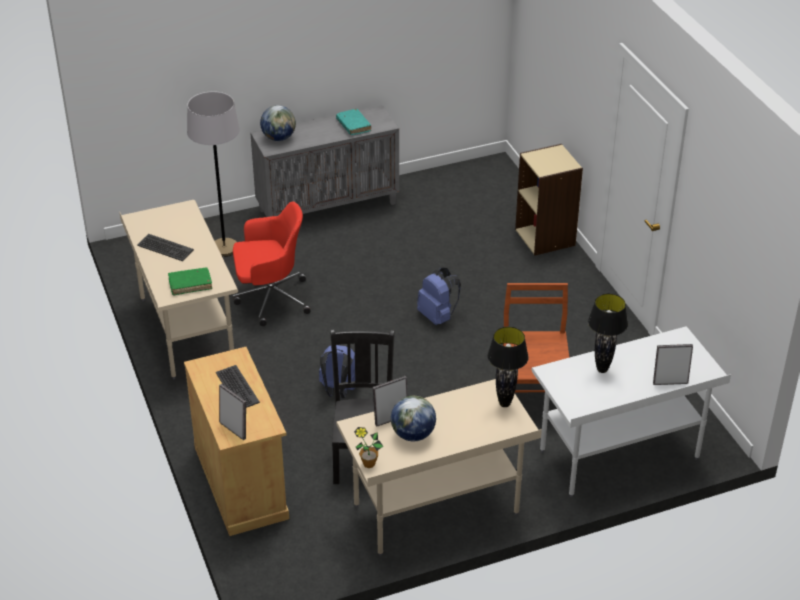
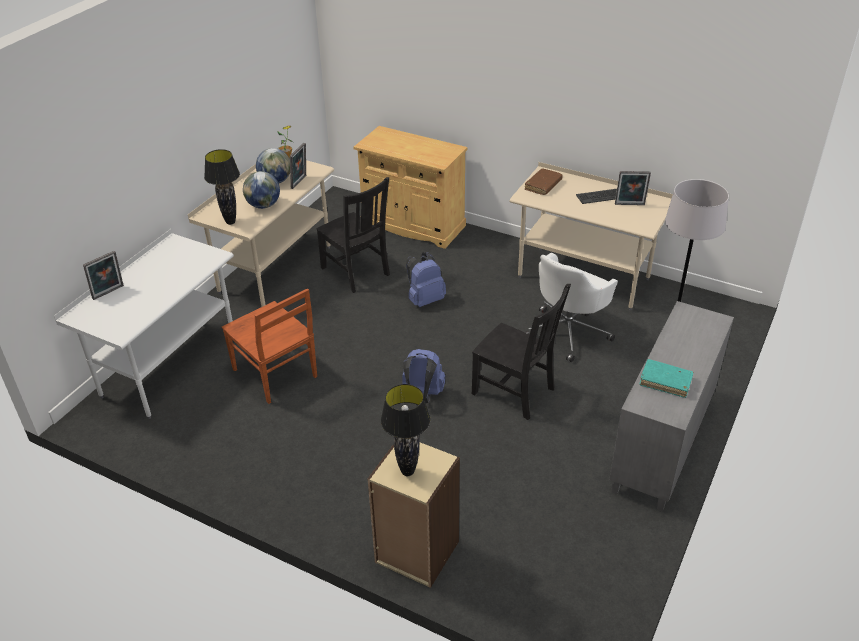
camera: 140 degrees right, 0 degrees up
(190, 284) = (543, 185): green book -> brown book
(234, 429) = (385, 135): picture frame -> picture frame (629, 205)
(236, 388) = (414, 150): keyboard -> none
(270, 298) = (568, 332): red office chair -> white office chair
(279, 138) = (700, 325): globe -> globe (263, 205)
(371, 282) = (515, 392): none -> black chair
(602, 369) = (173, 276): black table lamp -> black table lamp (407, 472)

